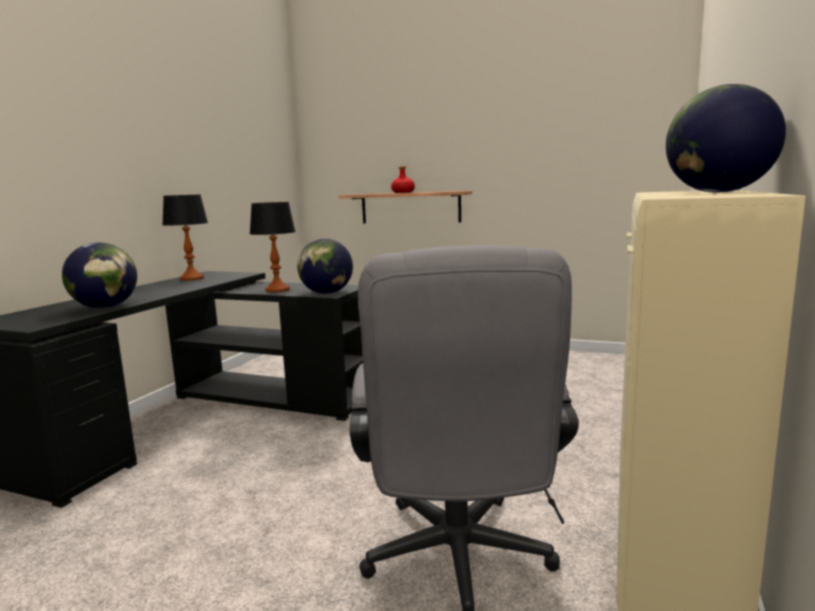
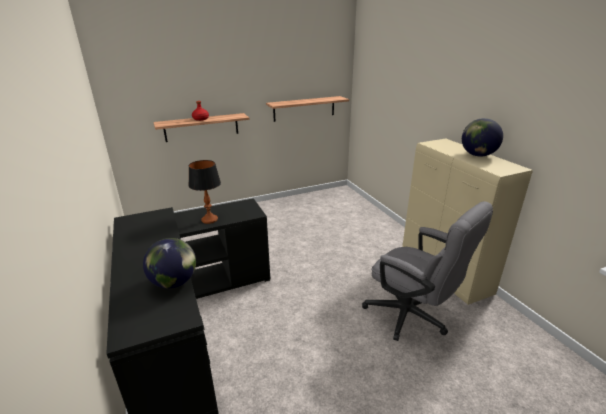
camera: 45 degrees left, 15 degrees up
(191, 278) = (134, 230): table lamp -> none
(326, 293) = (249, 213): globe -> none
(581, 190) = (304, 108): none -> shelf

